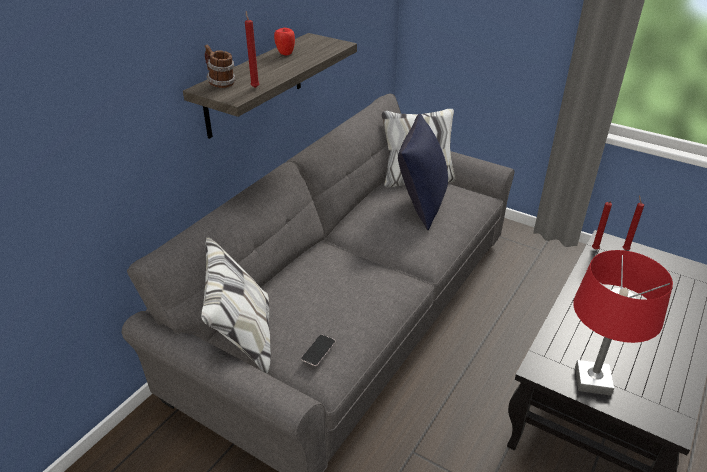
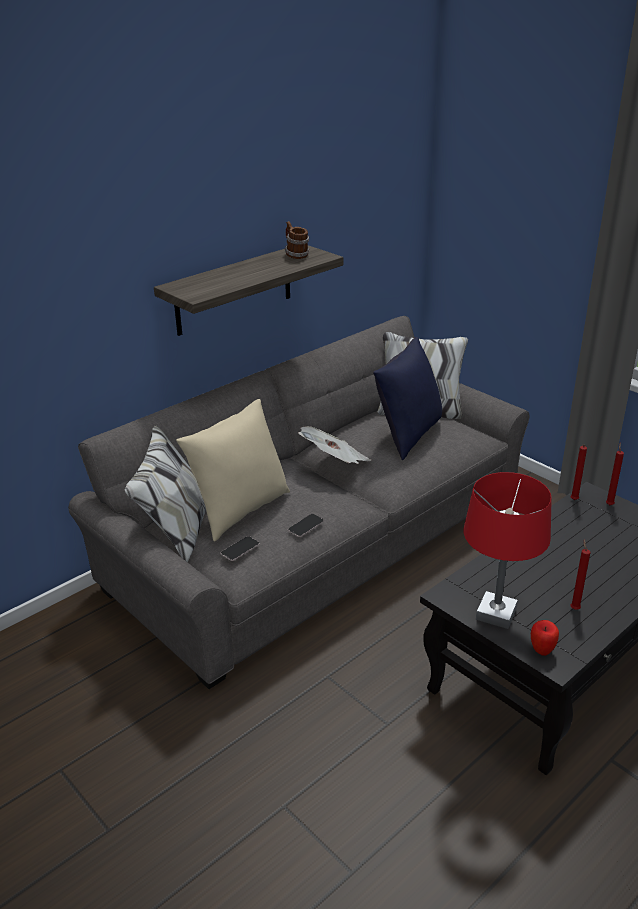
camera: 15 degrees right, 5 degrees down
(220, 83) = (190, 283): mug -> mug (296, 255)
(255, 87) = (219, 289): red candle -> red candle (574, 608)
(285, 53) = (266, 261): apple -> apple (541, 650)
(301, 307) = (240, 511): none -> beige pillow
(368, 240) = (335, 462): none -> newspaper
(371, 313) = (305, 526): none -> phone

